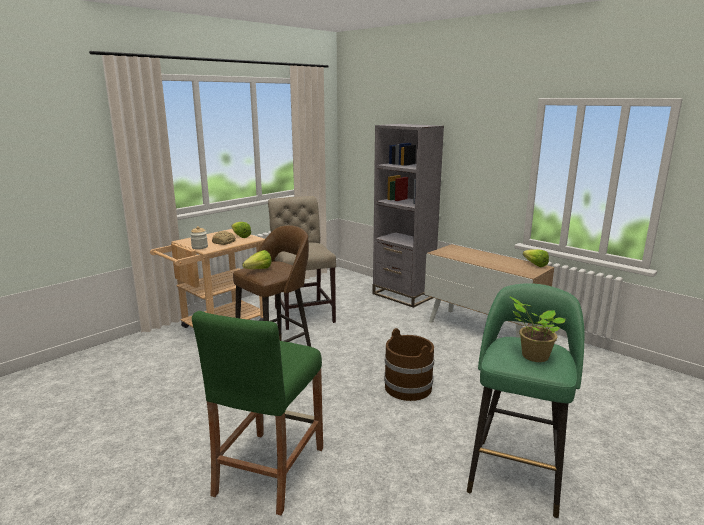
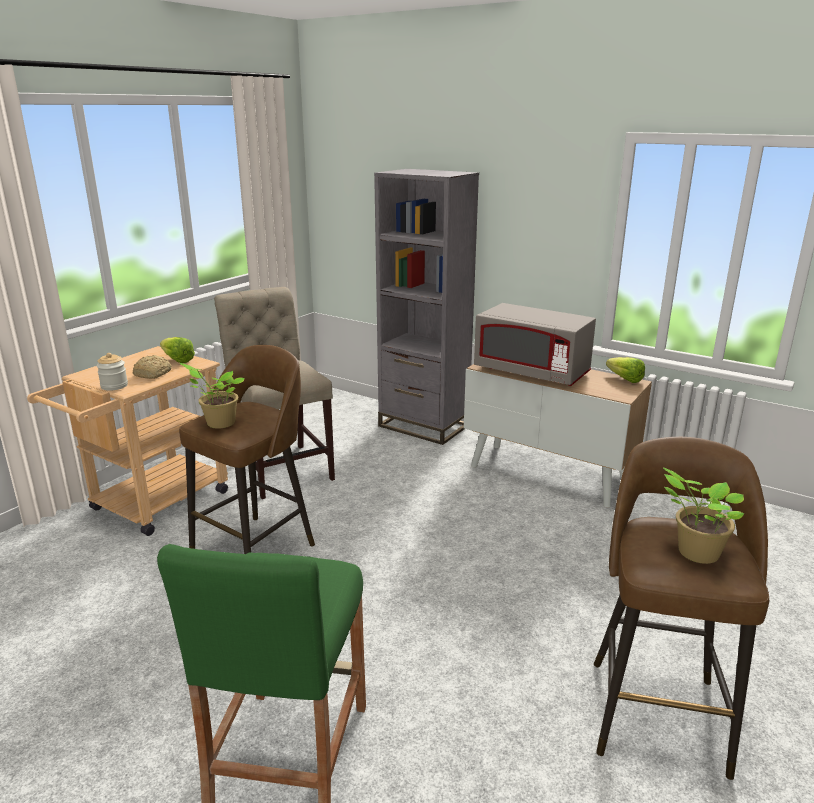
camera: 10 degrees left, 5 degrees up
(256, 270) = (218, 423): lettuce -> potted plant
(408, 387) = (468, 582): brown bucket -> none
(470, 257) = (531, 372): none -> grey microwave
(516, 473) = (656, 711): green stool -> brown stool

